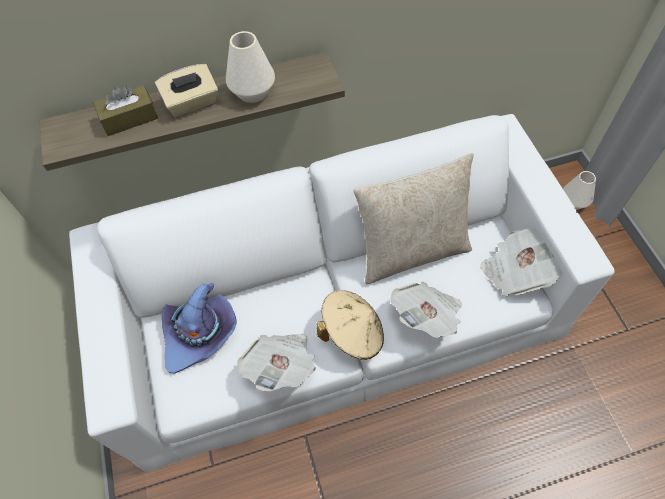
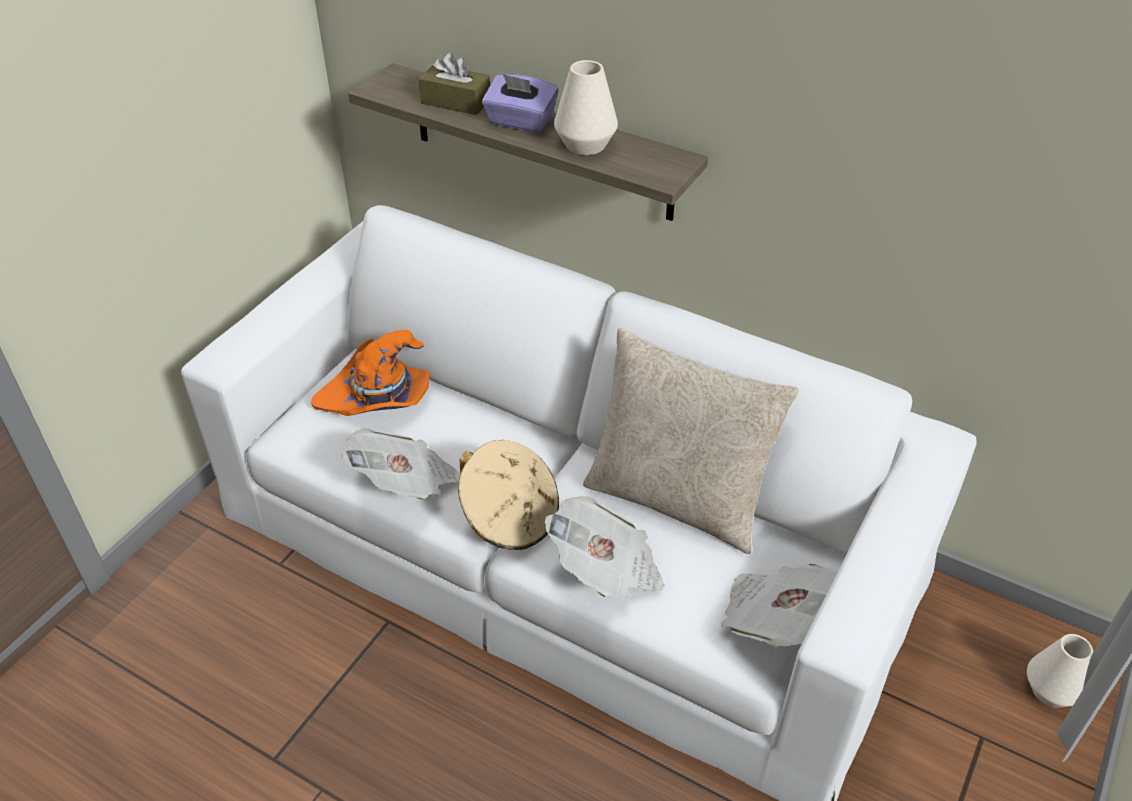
camera: 45 degrees right, 15 degrees down
(192, 104) = (520, 122): beige tissue box -> purple tissue box
(200, 332) = (378, 396): purple hat -> orange hat

